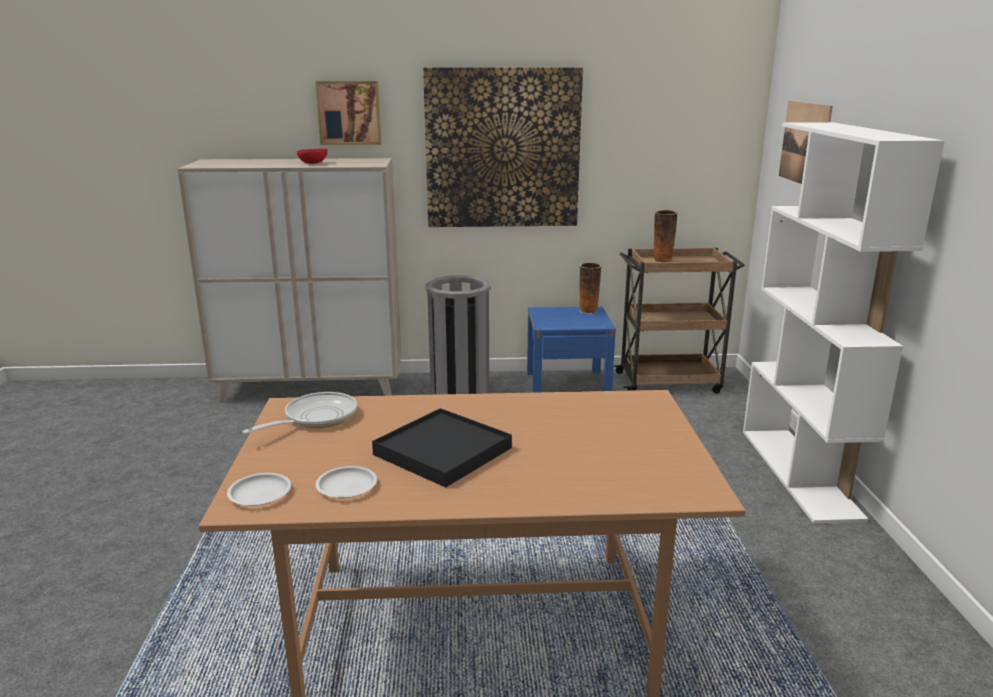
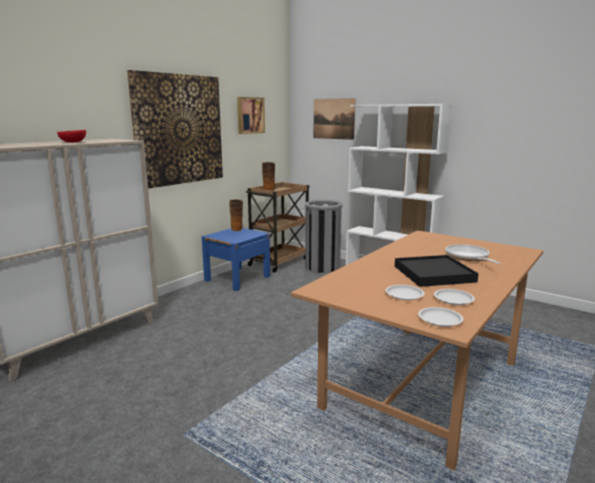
camera: 50 degrees left, 5 degrees down
(315, 418) = (347, 288): frying pan -> frying pan (468, 257)
(328, 453) = (404, 295): none -> white plate
(349, 113) = (75, 103): picture -> picture (250, 115)
(459, 391) = (187, 302): grey trash can -> grey trash can (322, 267)

